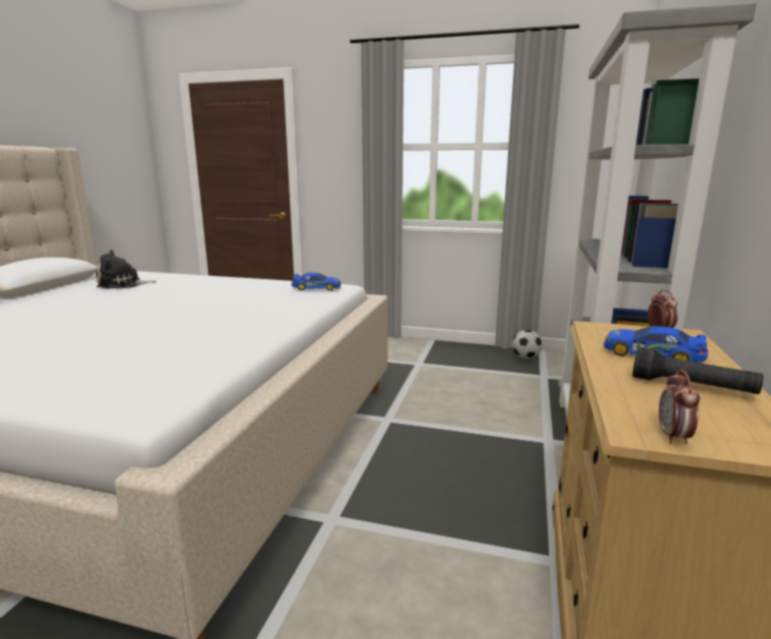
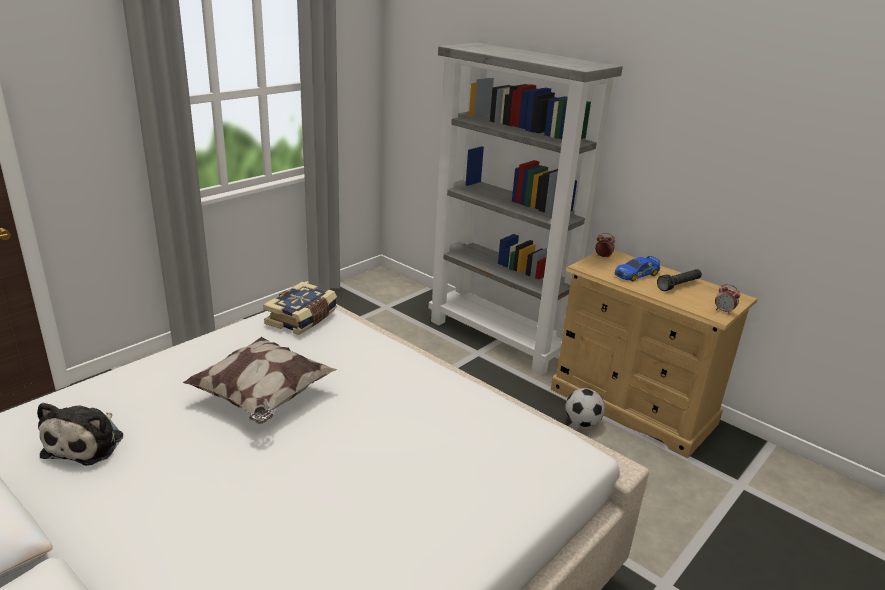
camera: 65 degrees left, 10 degrees up
(191, 300) = (263, 398): none -> pillow
(316, 288) = (302, 318): toy car -> book
(526, 357) = (343, 296): football -> football (582, 423)

